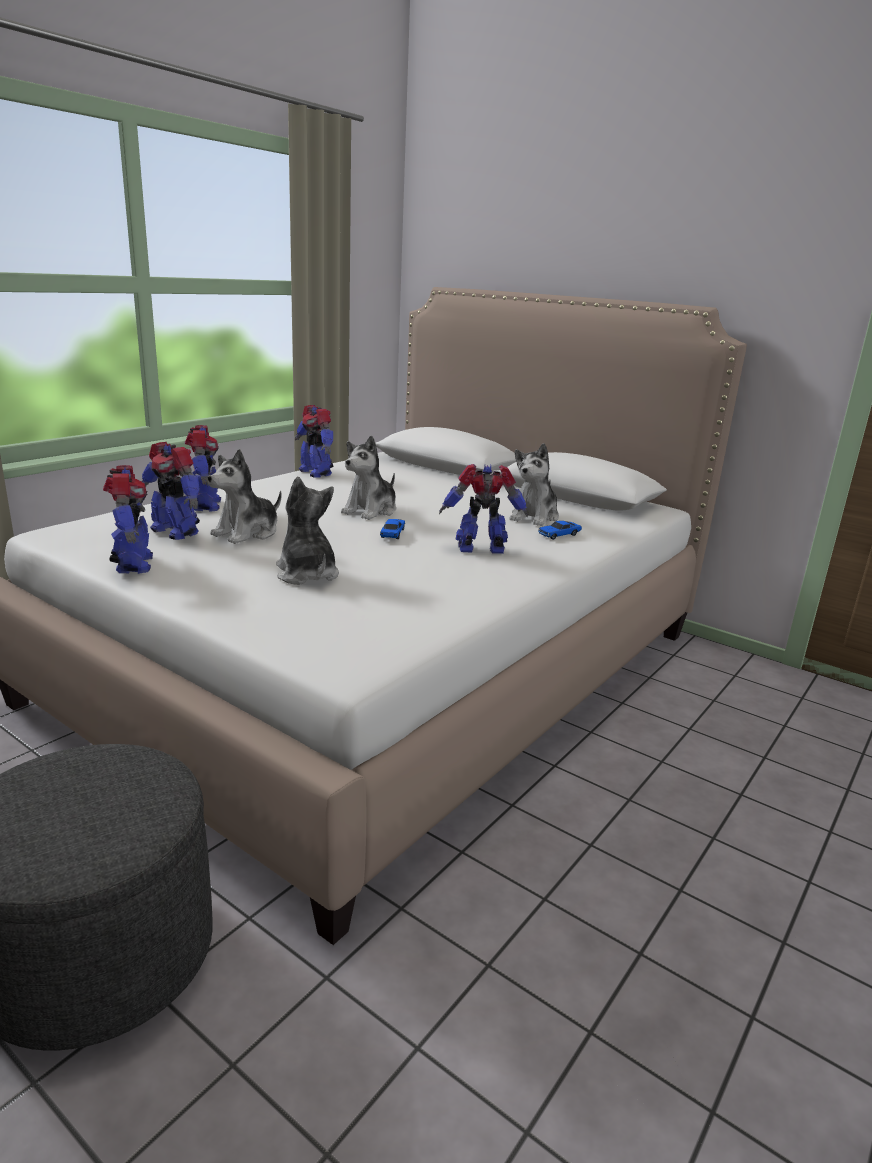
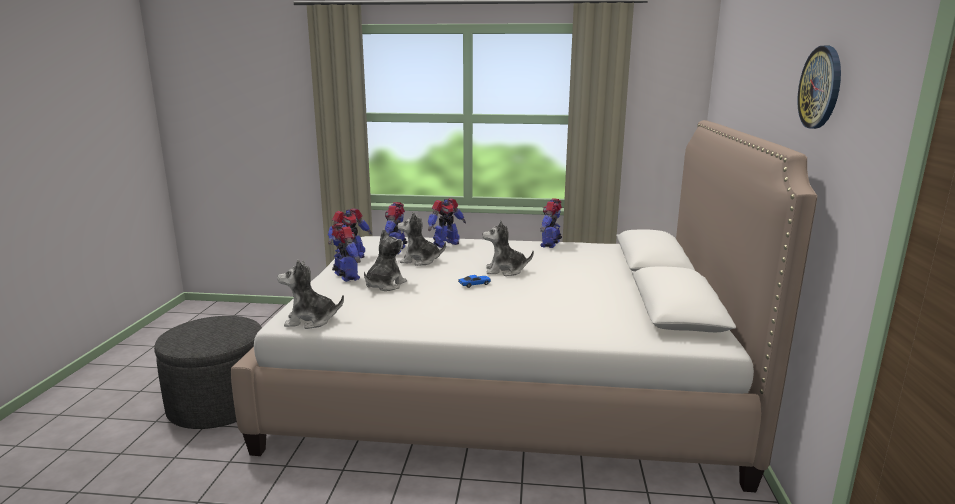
camera: 60 degrees right, 5 degrees down
(482, 550) = (487, 309): toy robot -> toy robot (346, 277)
(534, 517) = (587, 308): plush toy -> plush toy (310, 320)
(558, 535) = (562, 322): toy car -> none
(710, 244) = (821, 87): none -> wall clock

